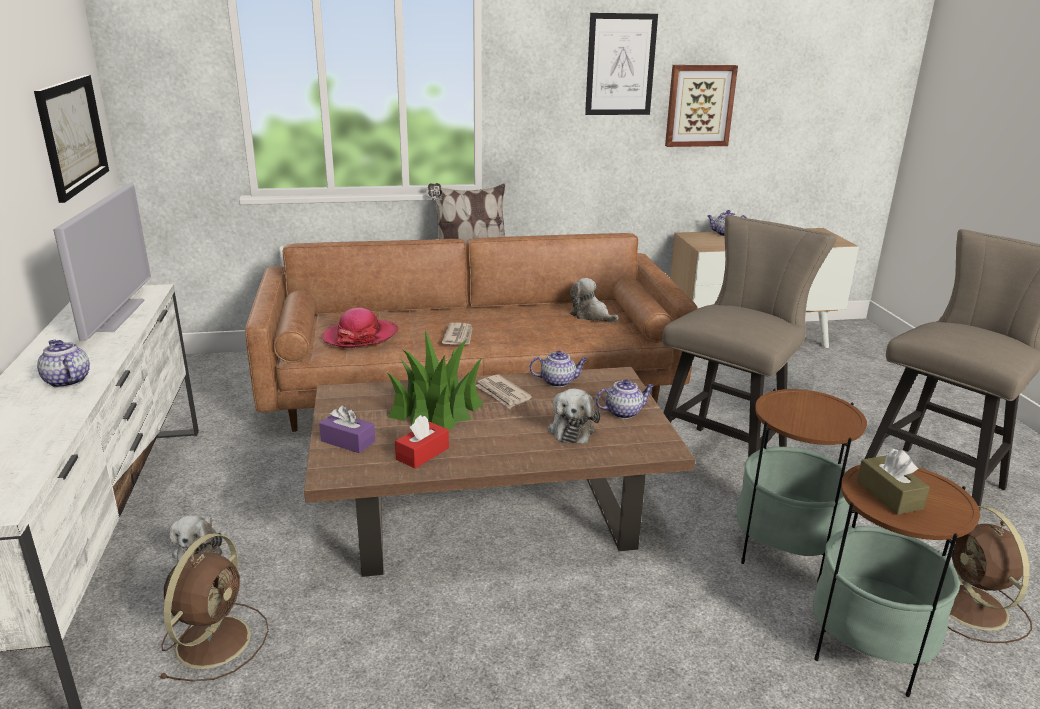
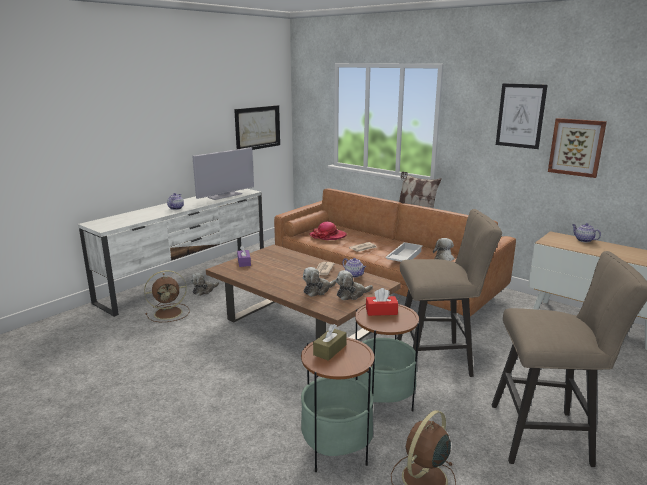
camera: 50 degrees right, 5 degrees down
(422, 454) = (255, 275): red tissue box -> red tissue box (381, 311)
(436, 409) = (290, 265): potted plant -> none
(537, 328) = (403, 257): none -> white tray
(624, 412) = (351, 294): teapot -> plush toy

